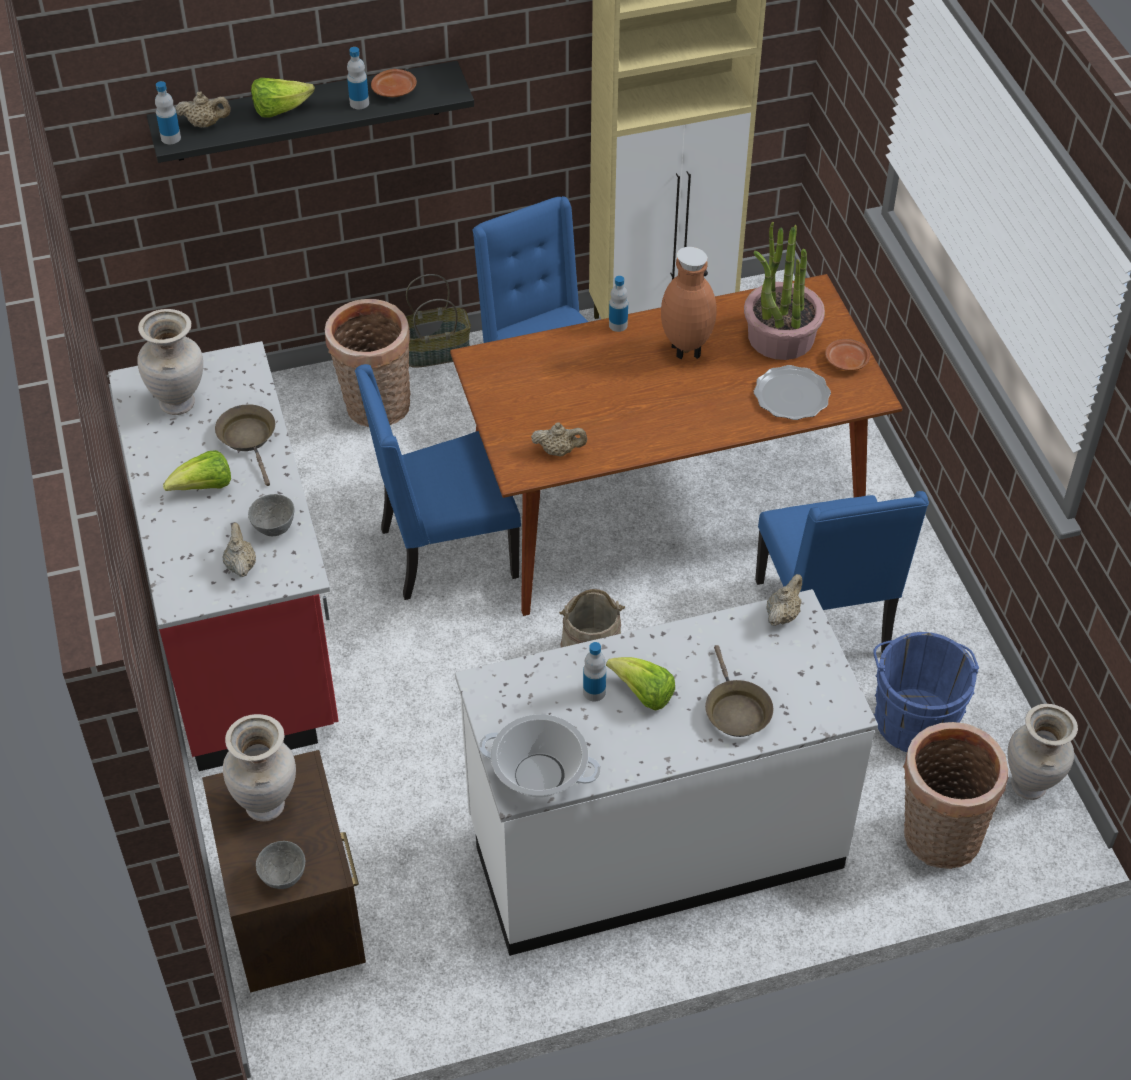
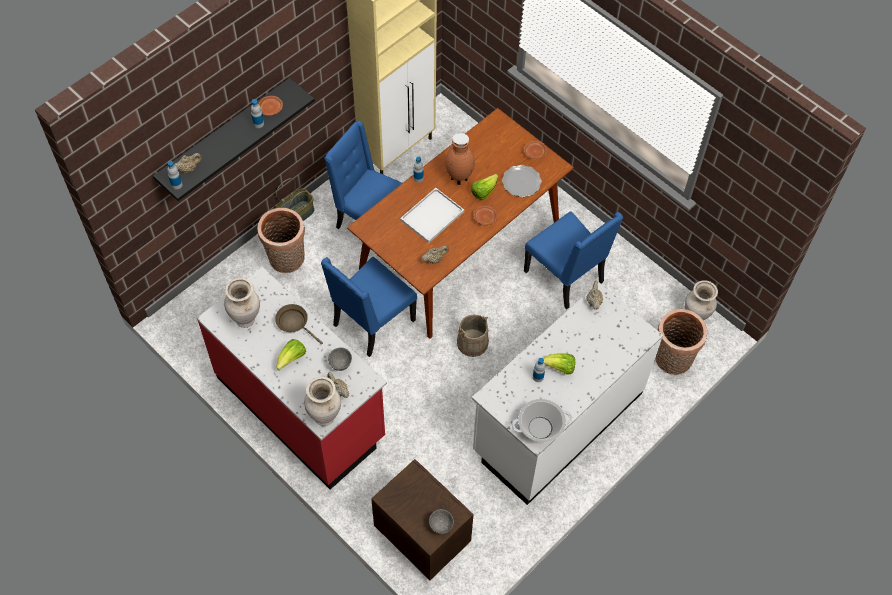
camera: 30 degrees left, 10 degrees up
(267, 805) = (410, 496): beige vase -> beige vase (325, 417)
(280, 110) = (220, 144): lettuce -> lettuce (484, 192)
(603, 385) = (432, 215): none -> white tray
(689, 423) = (484, 218): none -> brown plate
(735, 710) = (602, 357): brown frying pan -> none
(780, 337) = (497, 152): potted plant -> none
(914, 717) = (631, 307): blue bucket -> none

